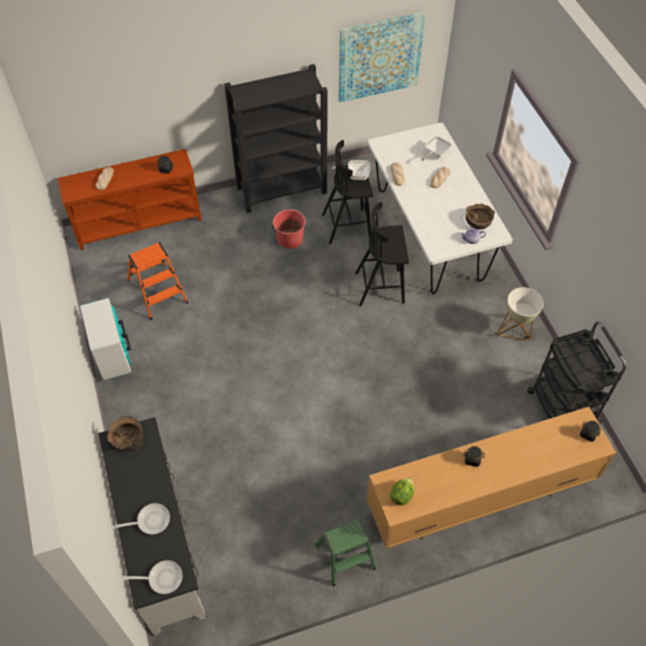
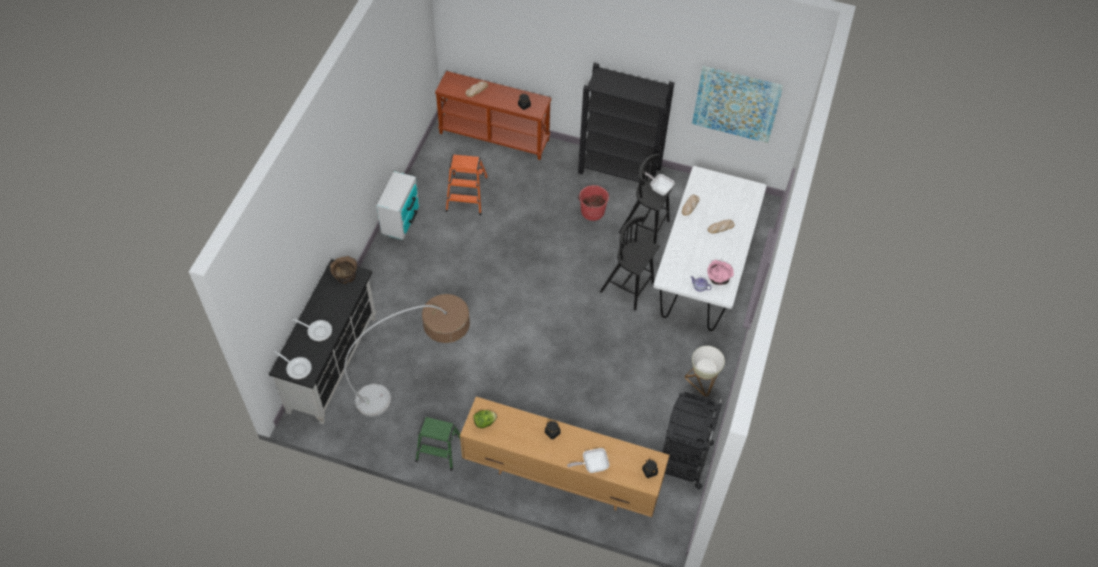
camera: 35 degrees right, 0 degrees up
(269, 504) = (419, 384): none -> floor lamp
(435, 154) = (735, 207): frying pan -> frying pan (592, 465)
(478, 222) = (718, 277): brown bowl -> pink bowl

